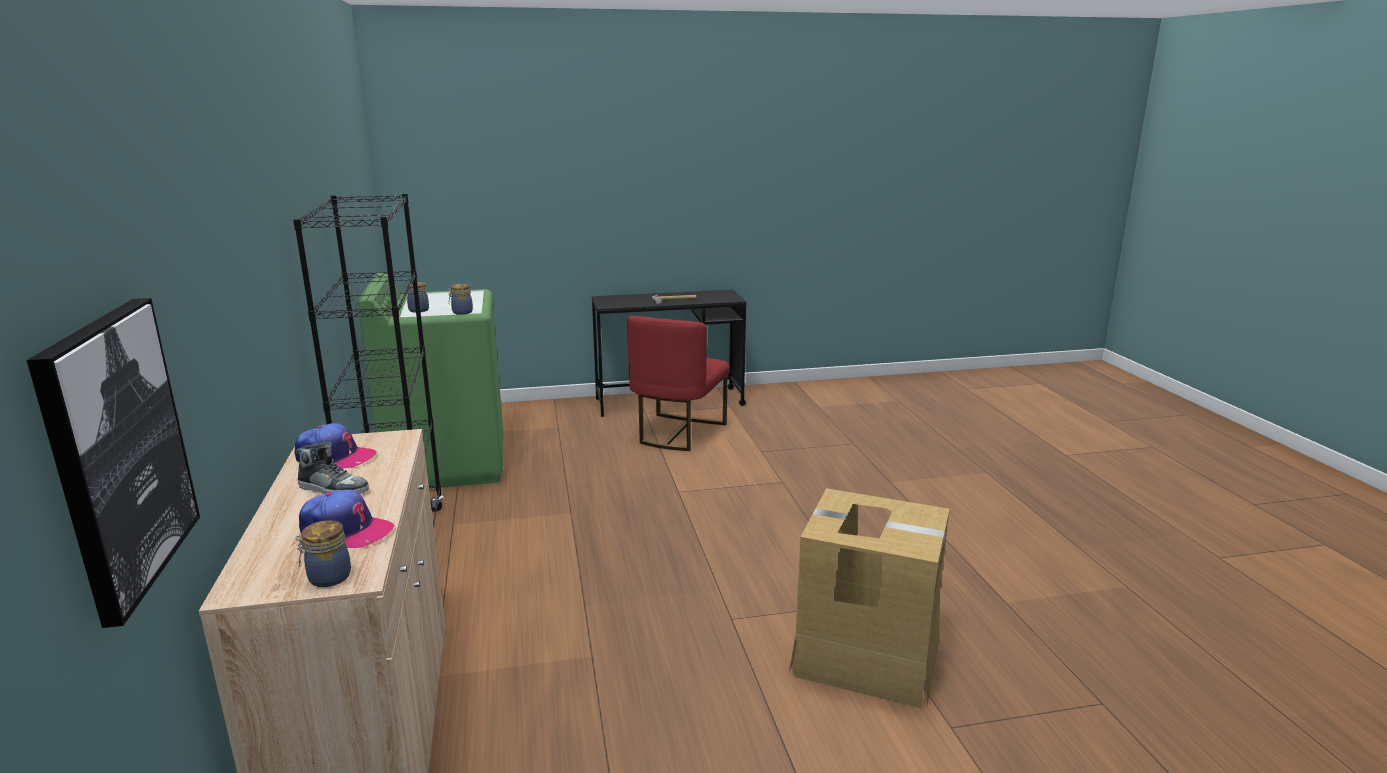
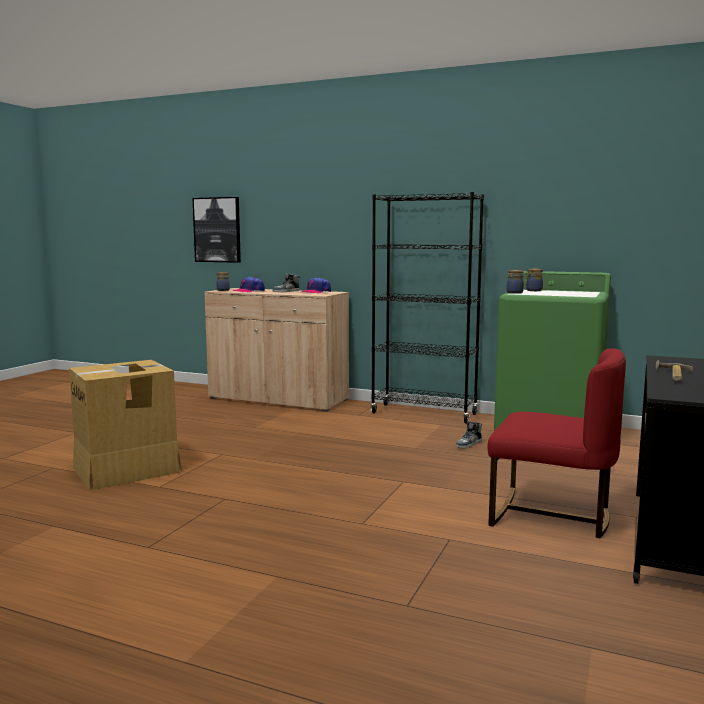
camera: 125 degrees right, 10 degrees down
(529, 491) = (469, 444): none -> shoe
(677, 433) = (551, 515): red chair -> red chair turned 150 degrees clockwise

